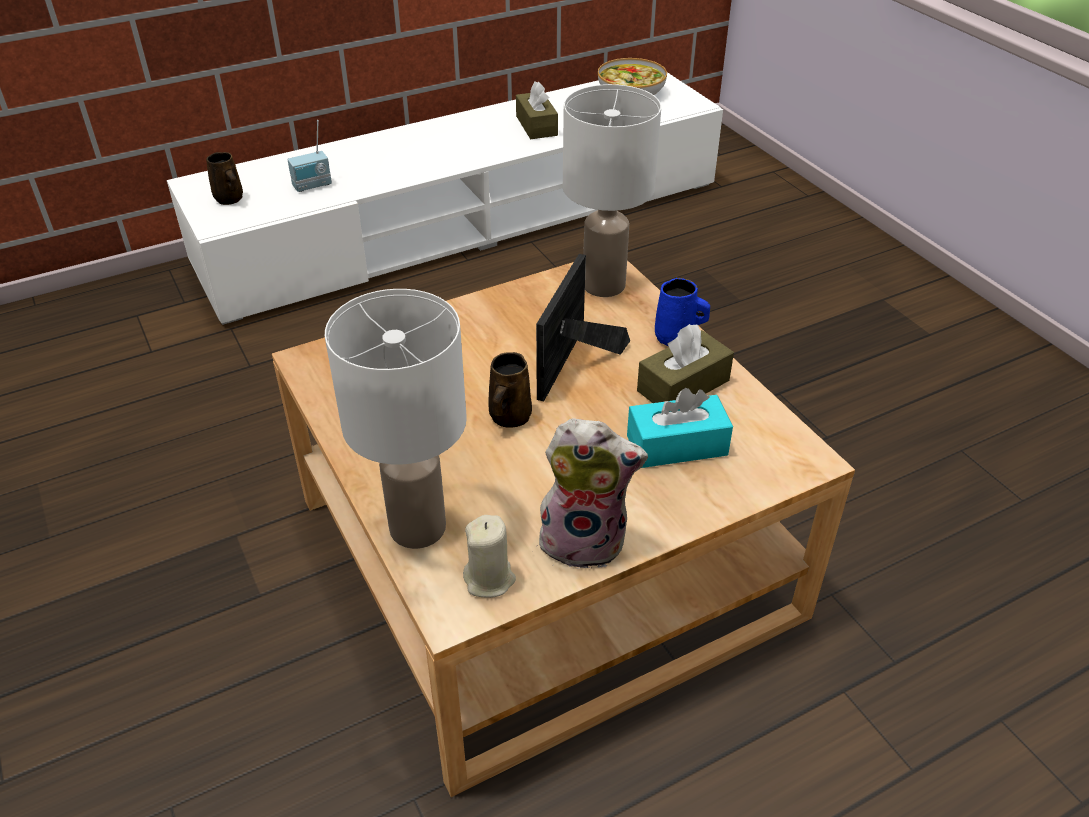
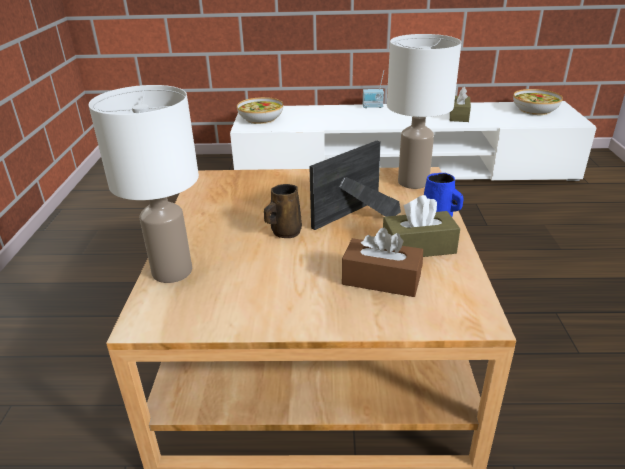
camera: 30 degrees right, 10 degrees down
(230, 199) = (261, 118): brown mug -> bowl
(312, 186) = (307, 120): radio -> radio (372, 107)
(489, 579) = (182, 313): beige candle -> none
(585, 540) = (264, 313): plush toy -> none
(677, 445) = (381, 279): turquoise tissue box -> brown tissue box

